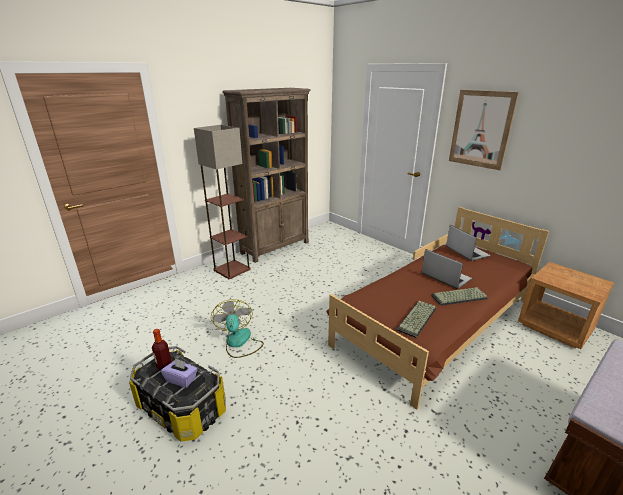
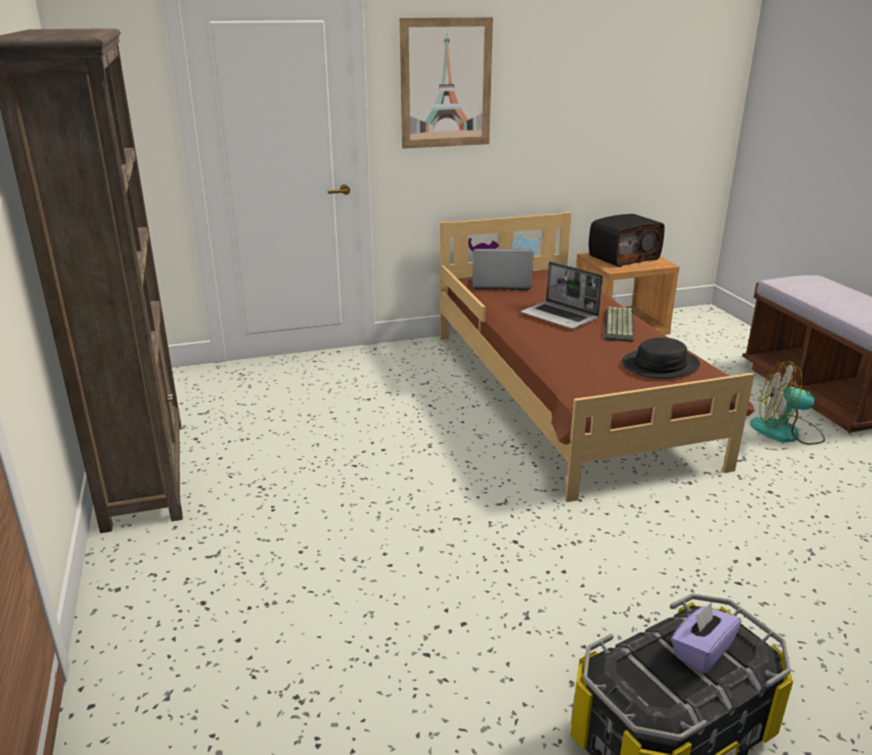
camera: 65 degrees left, 0 degrees up
(164, 366) = (649, 675): bottle -> none
(232, 269) = (172, 563): floor lamp -> none
(239, 343) = (500, 609): fan -> fan (786, 432)
(417, 319) = (660, 365): keyboard -> black hat
(445, 277) = (560, 317): laptop -> laptop turned 120 degrees counterclockwise
(573, 278) = (623, 257): none -> radio

